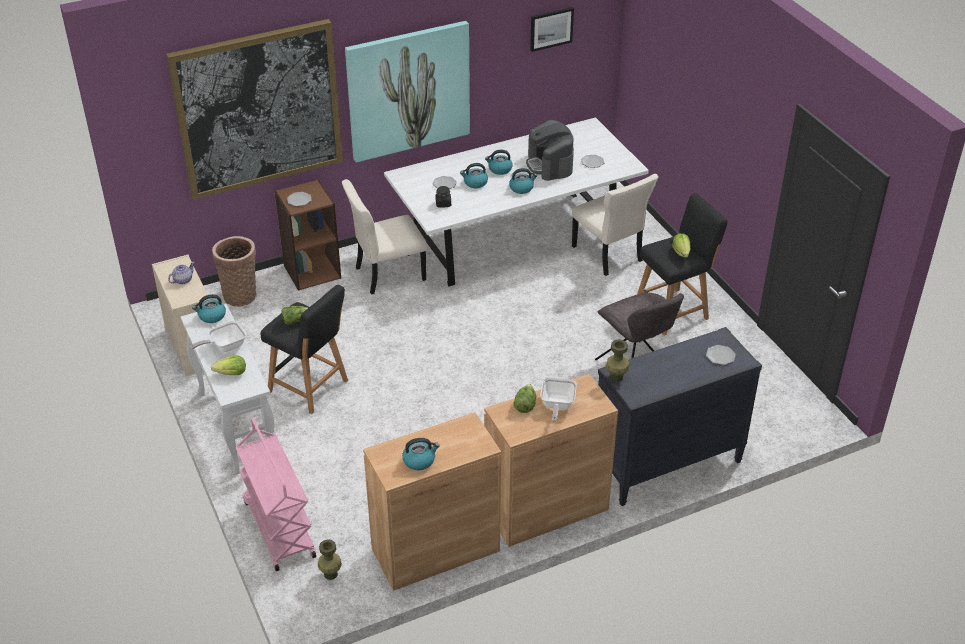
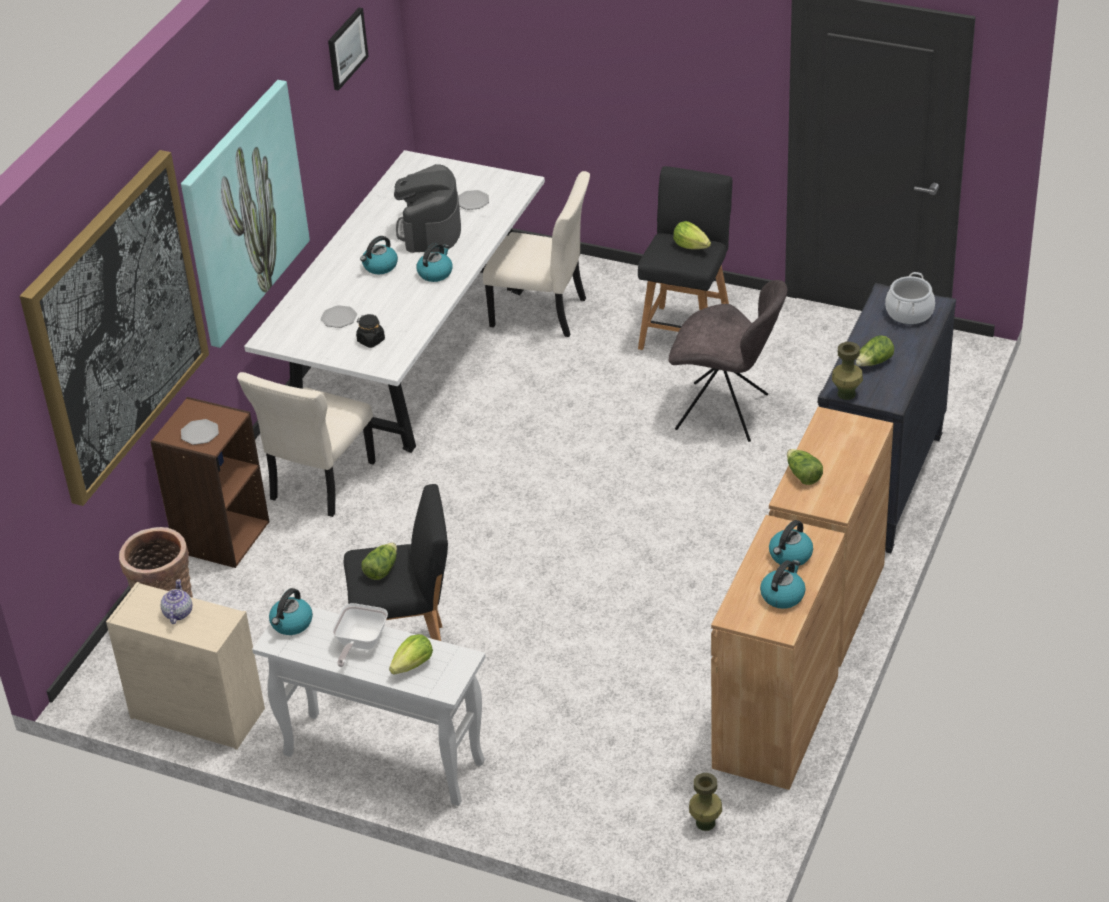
camera: 40 degrees left, 0 degrees up
(278, 528) = (586, 822): pink cart -> none
(475, 183) = (373, 297): kettle -> kettle (790, 556)
(550, 165) = (430, 230): coffee machine -> coffee machine turned 60 degrees clockwise
(557, 406) = (833, 456): frying pan -> none
(658, 370) = (874, 362): none -> lettuce
(720, 355) = (909, 313): plate -> cooking pot

